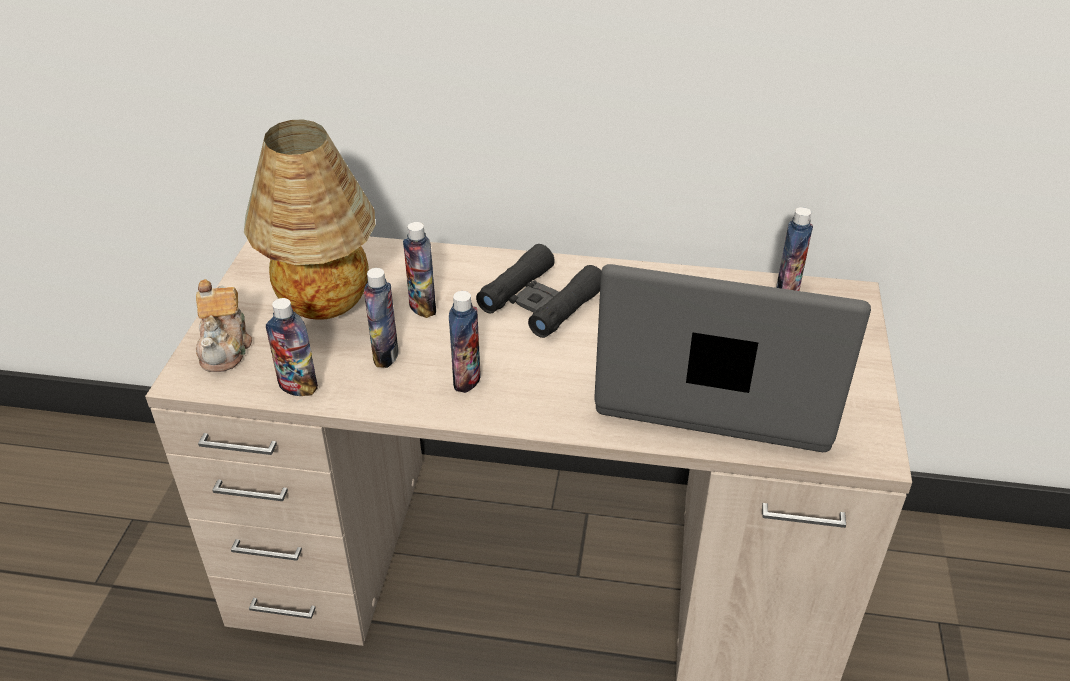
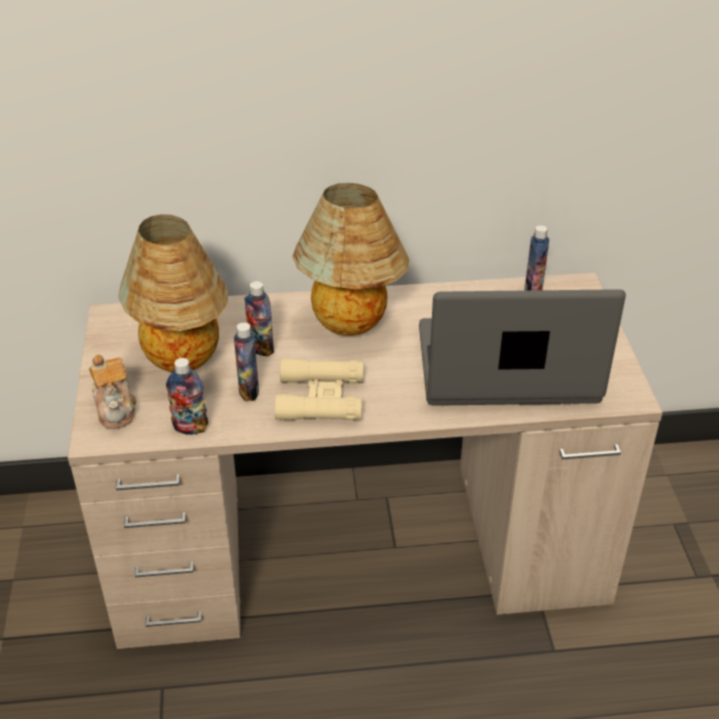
camera: 15 degrees left, 0 degrees up
(467, 379) = (320, 398): bottle -> beige binoculars
(541, 301) = (352, 328): black binoculars -> table lamp

